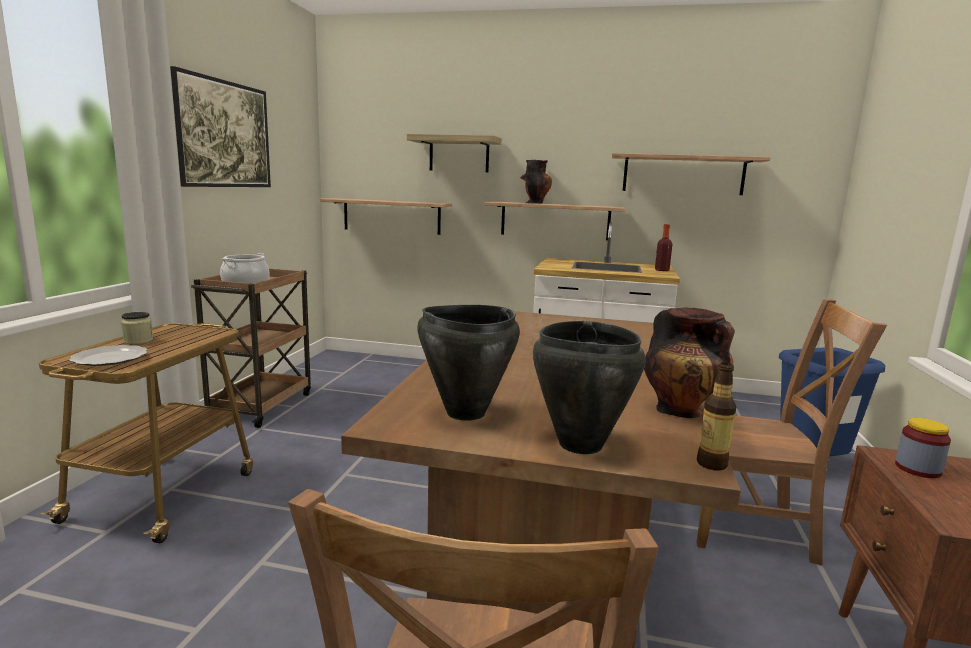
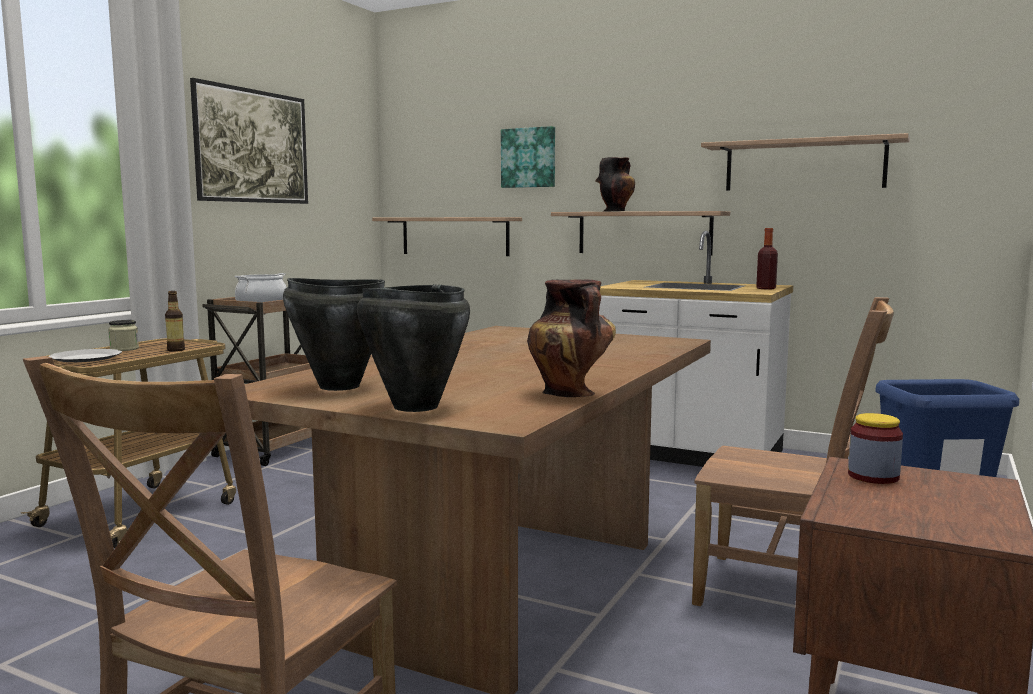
camera: 15 degrees right, 5 degrees down
(459, 154) = (529, 158): shelf -> picture
(711, 464) = (526, 422): bottle -> bottle (176, 350)

